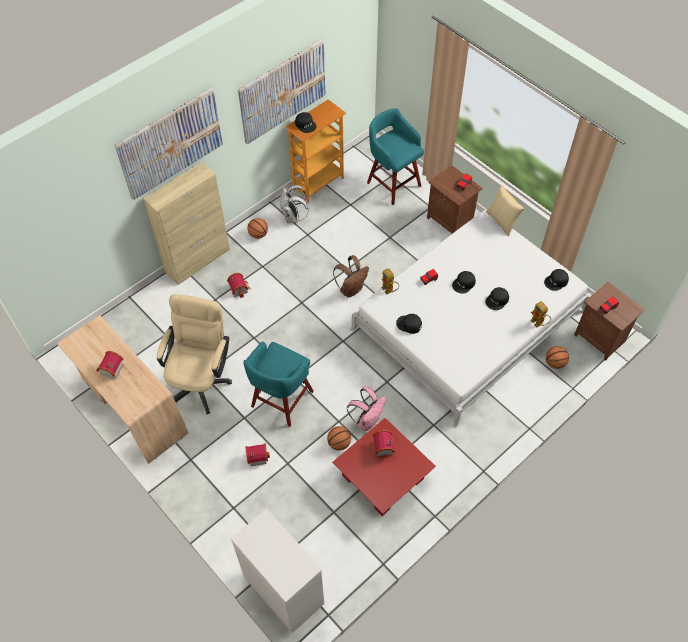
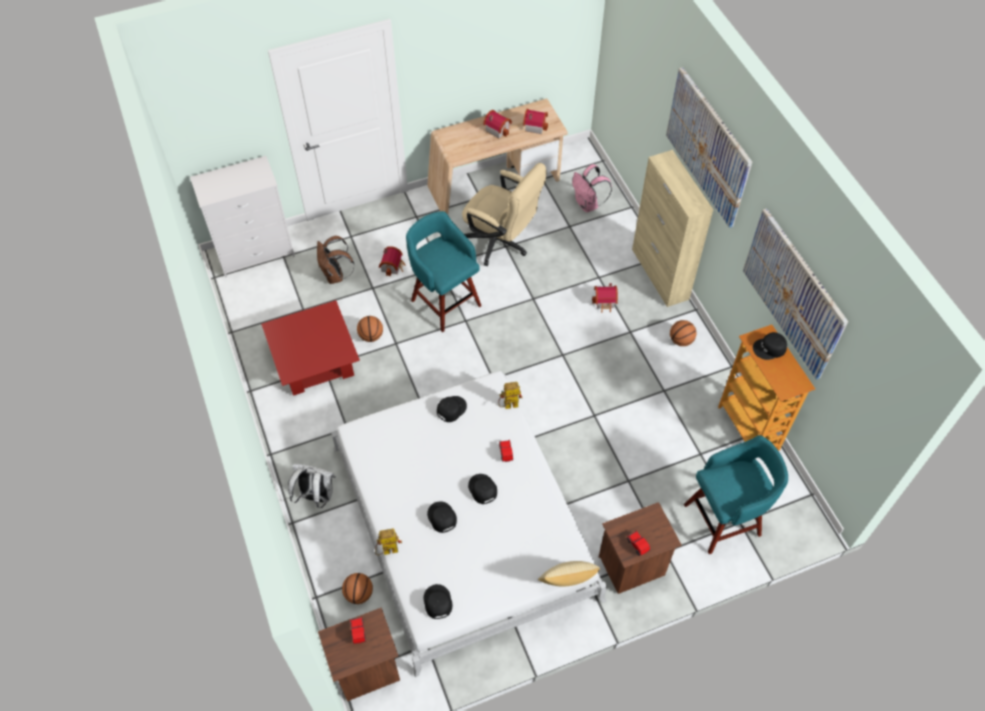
camera: 110 degrees right, 0 degrees up
(293, 217) = (697, 383): white backpack -> white backpack (315, 496)
(351, 289) = (561, 410): brown backpack -> brown backpack (335, 275)
(367, 420) = (383, 369): pink backpack -> pink backpack (588, 204)
(381, 448) = (327, 345): toy house -> toy house (534, 125)

